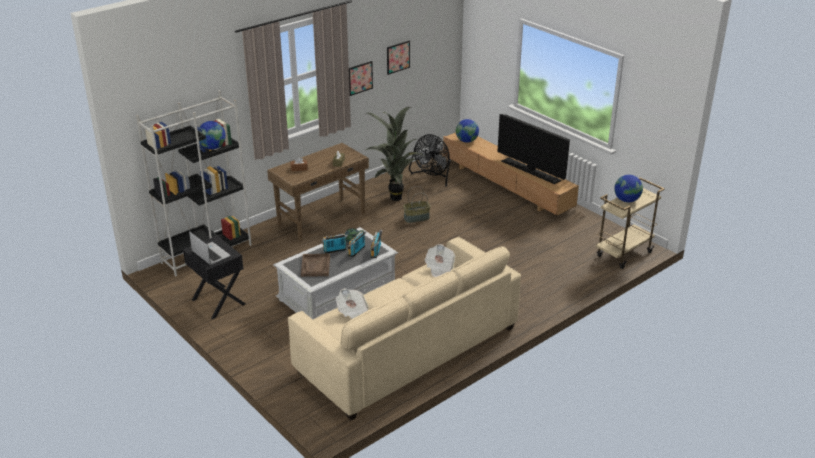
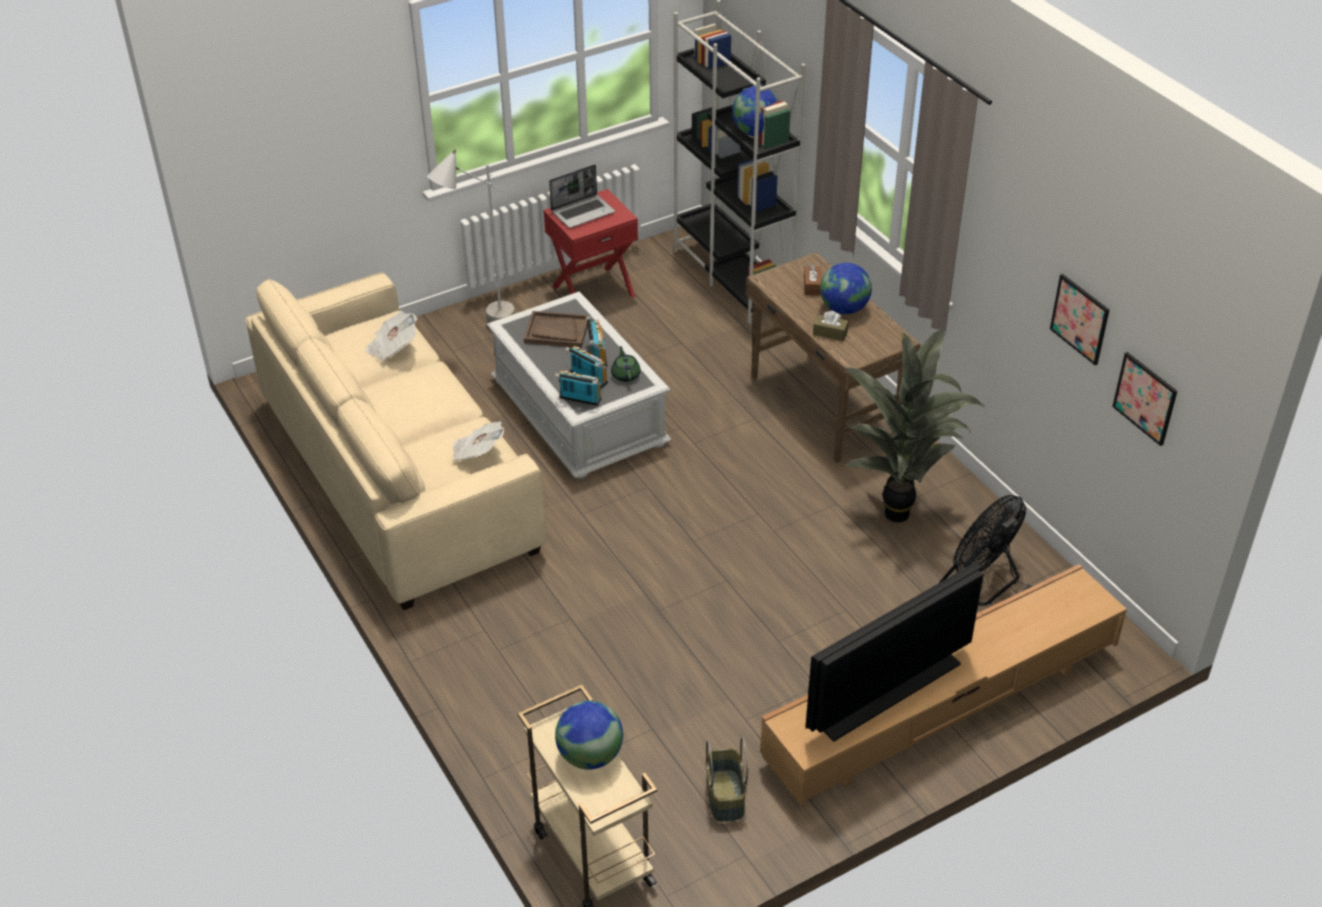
camera: 100 degrees right, 10 degrees up
(218, 302) = (593, 290): black nightstand -> red nightstand
(266, 339) = (482, 334): none -> grey floor lamp
(360, 78) = (1003, 278): picture -> picture (1145, 398)
(416, 218) = (807, 534): basket -> basket (724, 795)
(466, 141) = (1055, 603): globe -> globe (844, 309)

